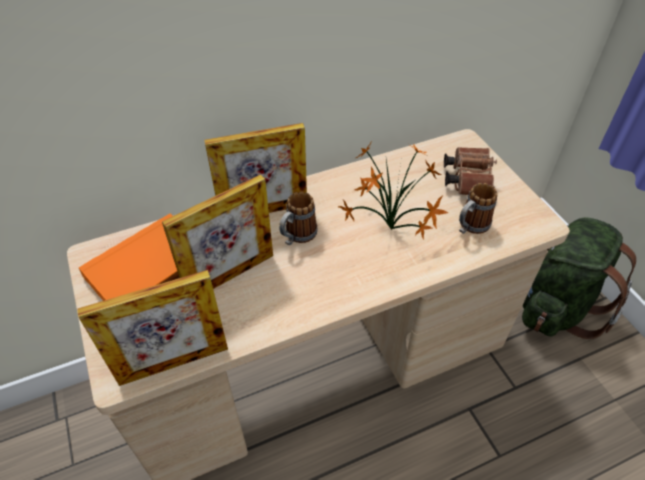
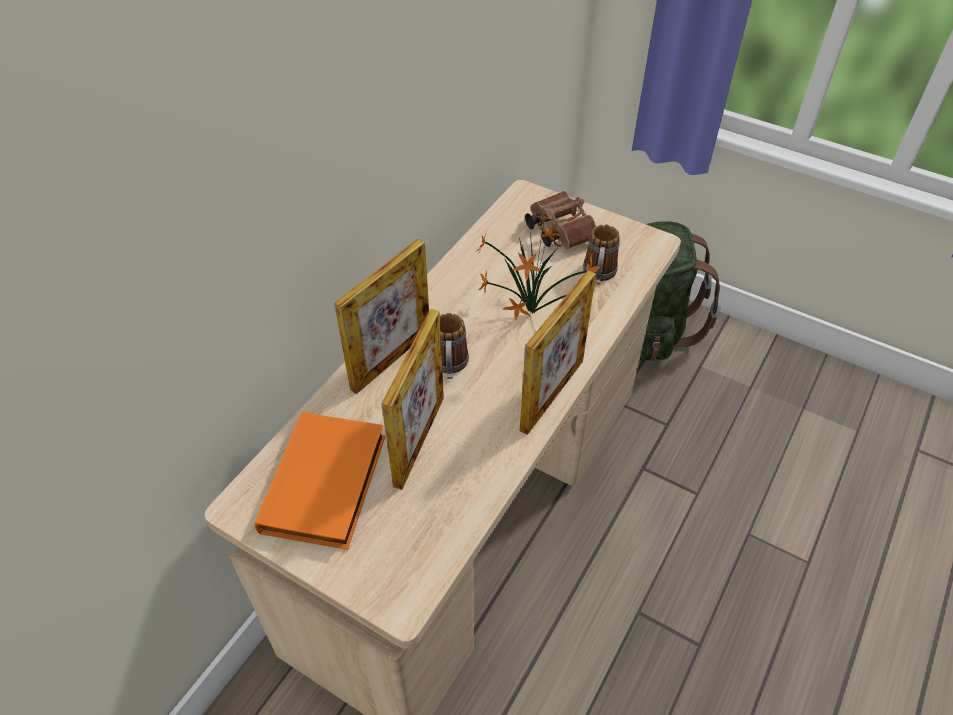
camera: 35 degrees left, 0 degrees up
(174, 363) = (444, 554): picture frame -> picture frame (552, 394)

